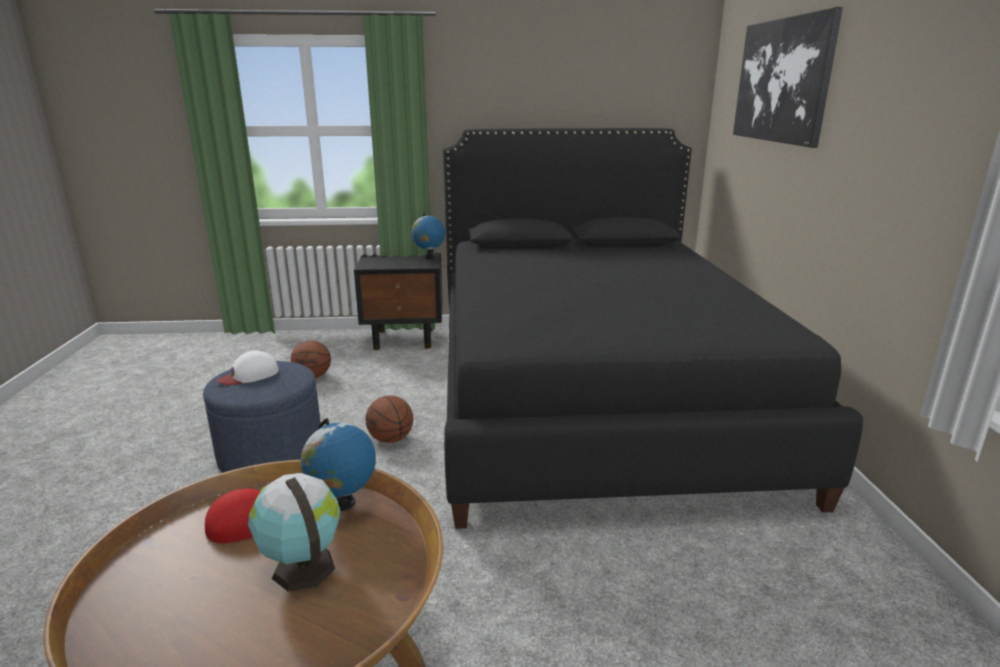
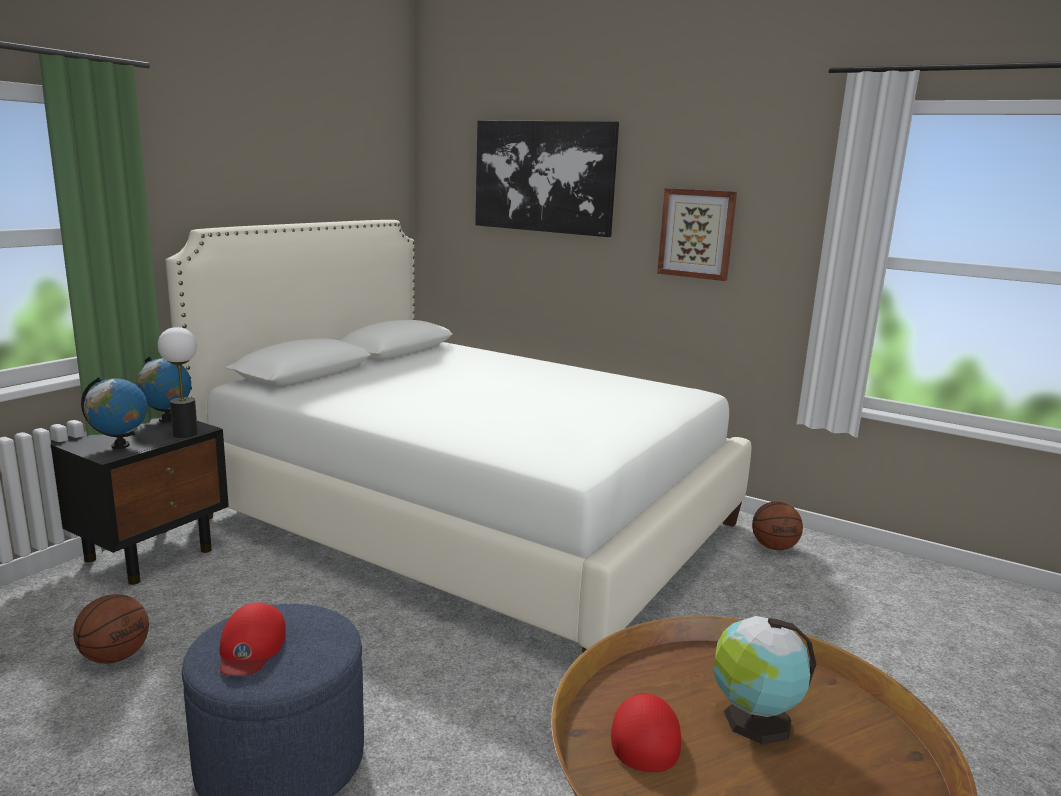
camera: 55 degrees left, 5 degrees down
(249, 375) = (251, 647): white cap -> red cap
(343, 504) = (663, 669): globe -> globe (120, 446)
(391, 439) = (384, 656): basketball -> basketball (774, 547)
(417, 266) = (185, 434): none -> table lamp
(592, 394) = (471, 520): black bed -> white bed
(886, 144) = (697, 233): none -> picture

